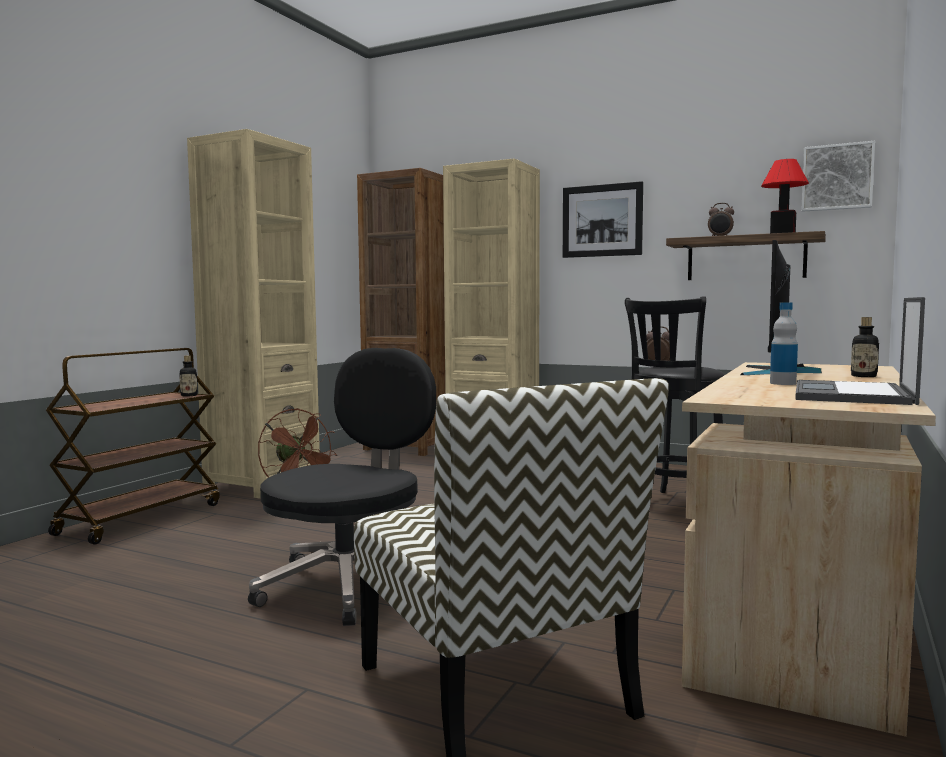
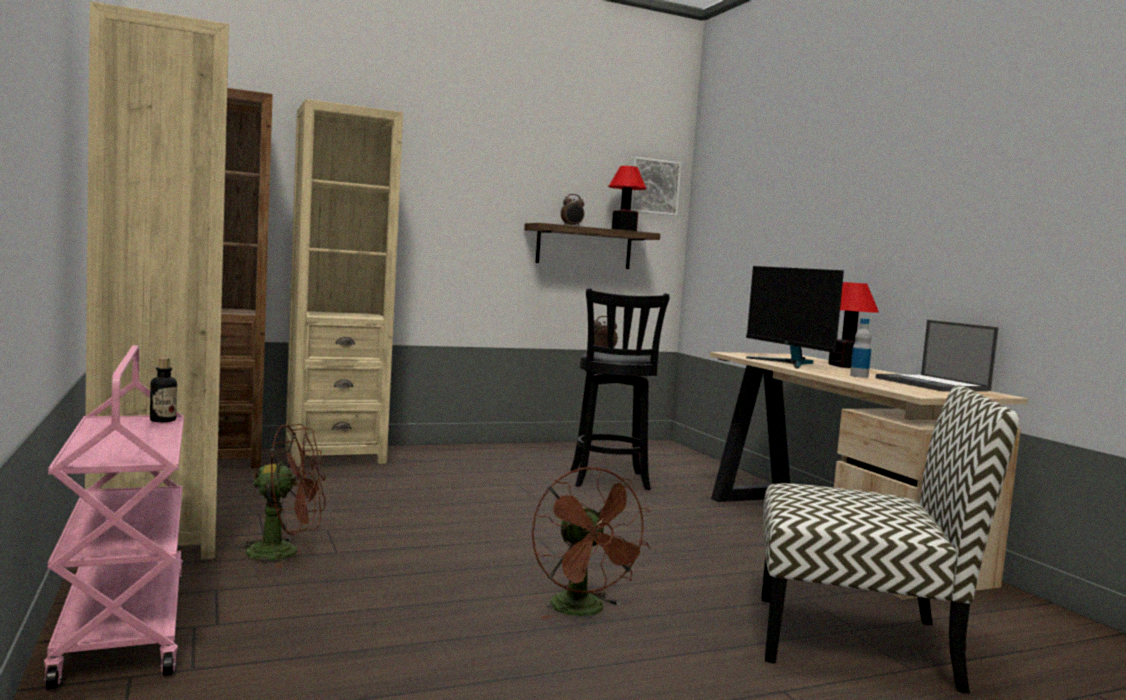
camera: 50 degrees left, 0 degrees up
(141, 518) = (121, 626): brown cart -> pink cart
(350, 584) = (584, 611): black office chair -> brown fan
(602, 220) = (454, 192): picture -> none
(863, 376) = (846, 366): bottle -> table lamp

